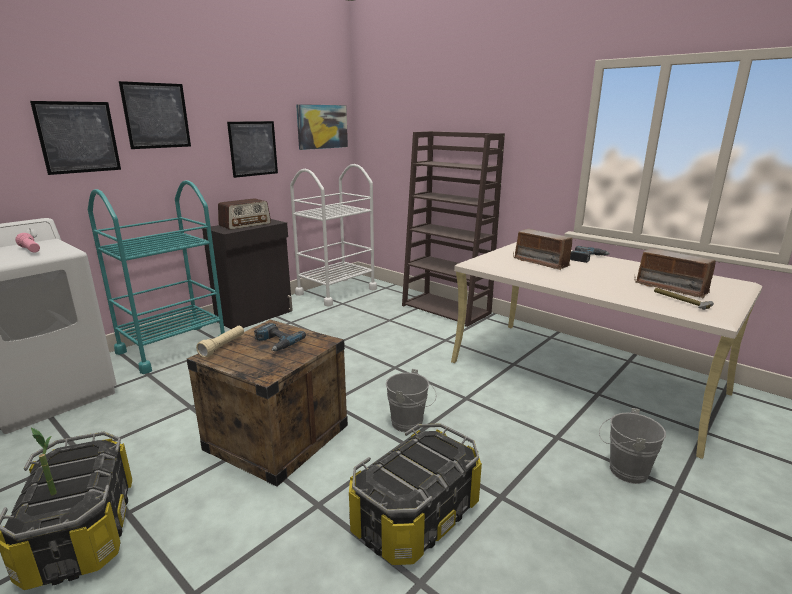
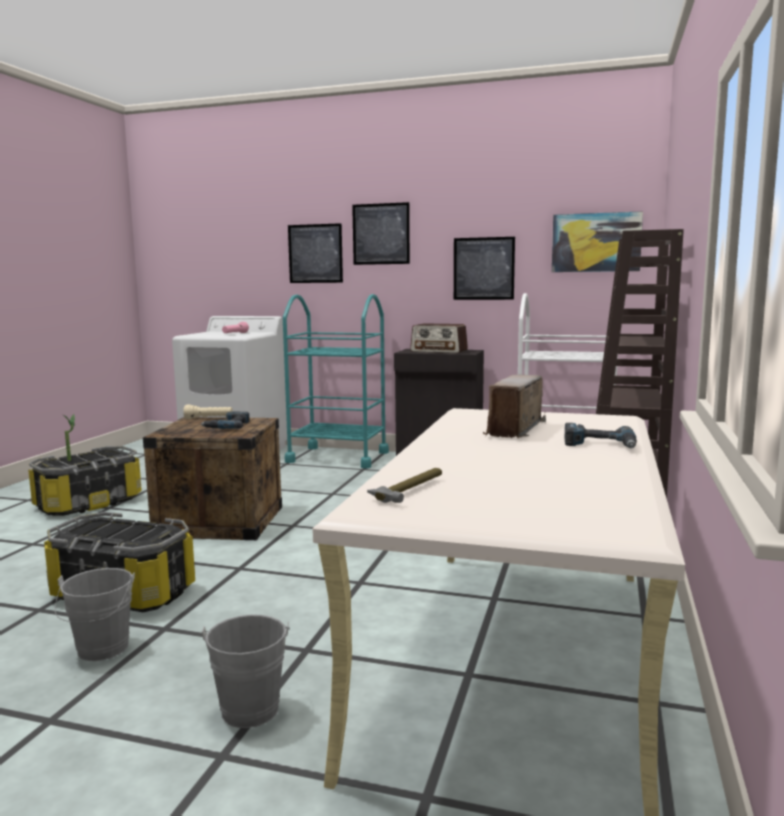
camera: 65 degrees right, 10 degrees down
(410, 424) = (278, 564): grey bucket -> grey bucket (101, 651)
(671, 288) = (487, 487): radio -> none

